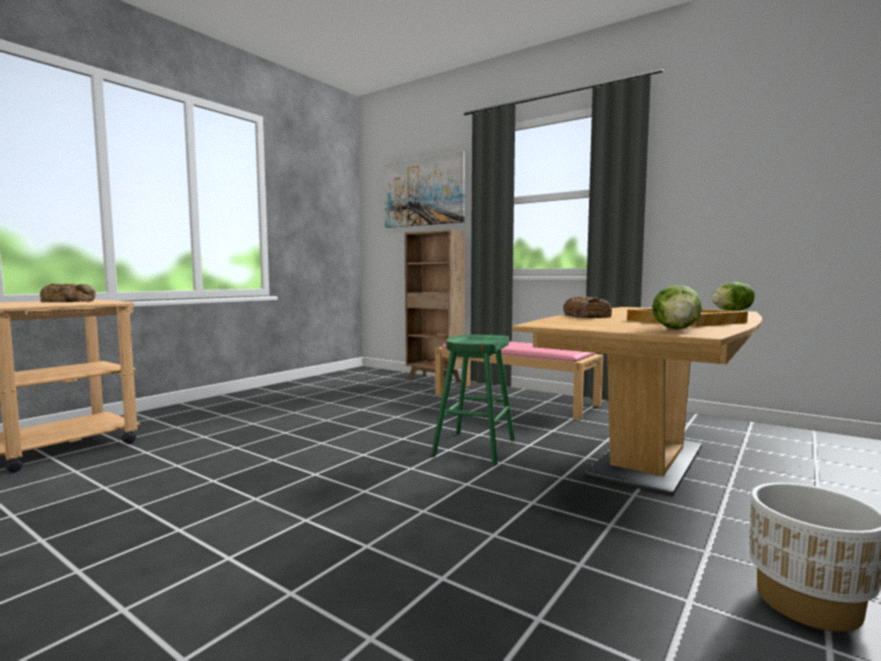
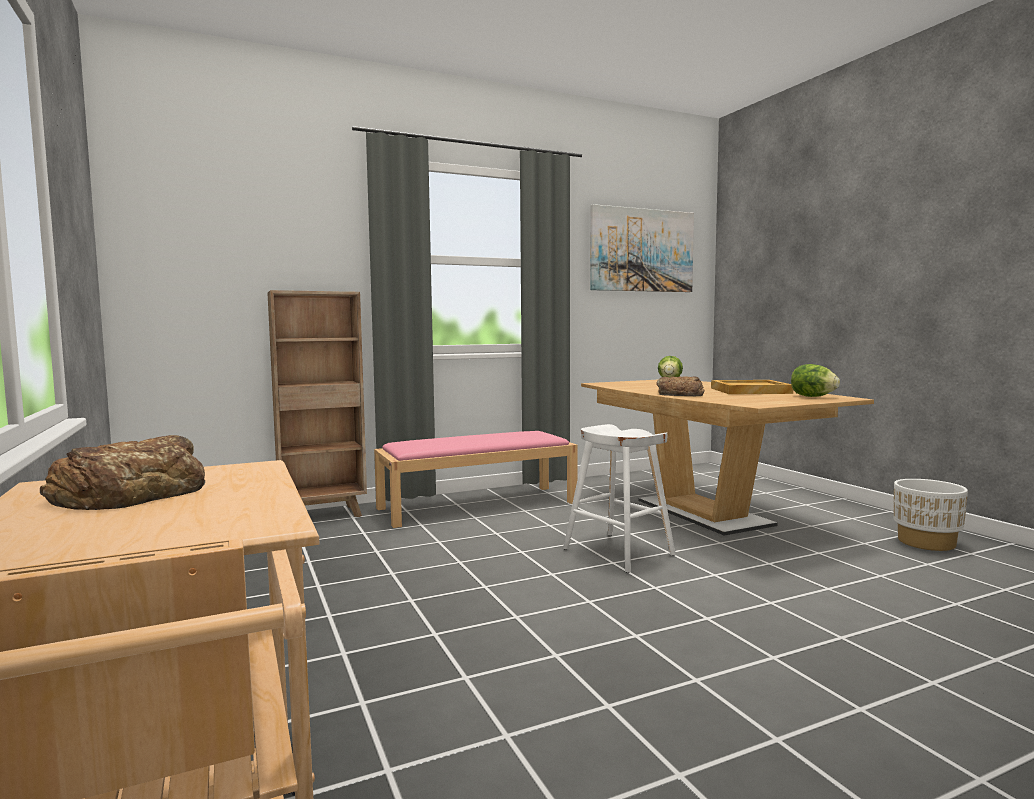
camera: 60 degrees left, 0 degrees up
(423, 192) = (263, 225): picture -> picture (642, 250)
(474, 448) = (618, 552): green stool -> white stool

